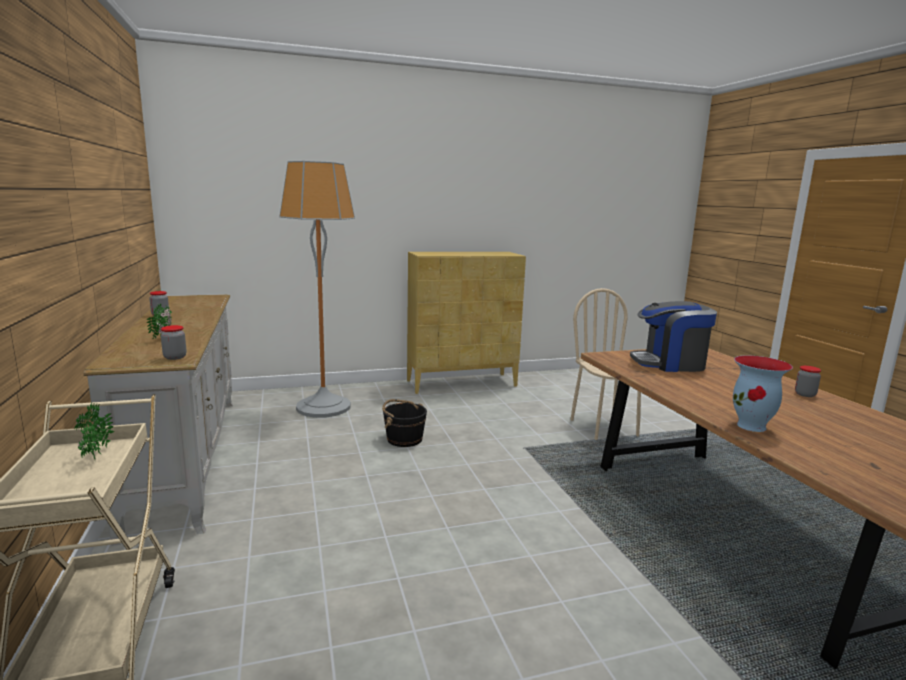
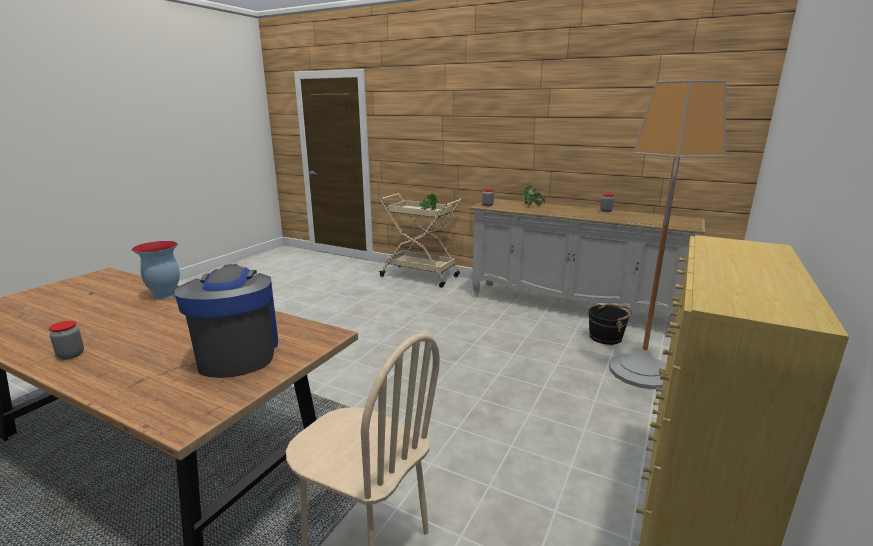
camera: 135 degrees right, 5 degrees up
(404, 439) = (516, 379): black bucket -> black bucket (606, 337)
(669, 363) = (238, 353): coffee machine -> coffee machine turned 60 degrees counterclockwise

